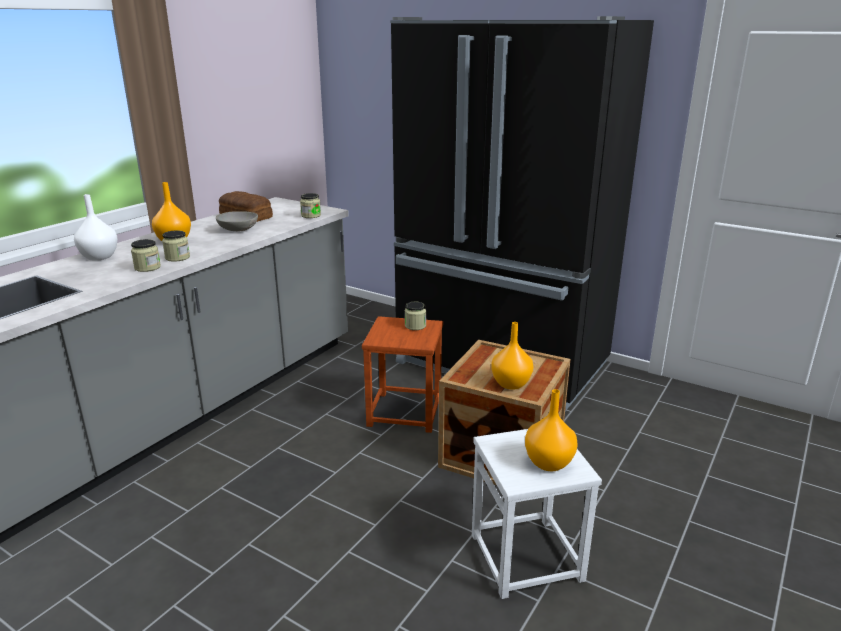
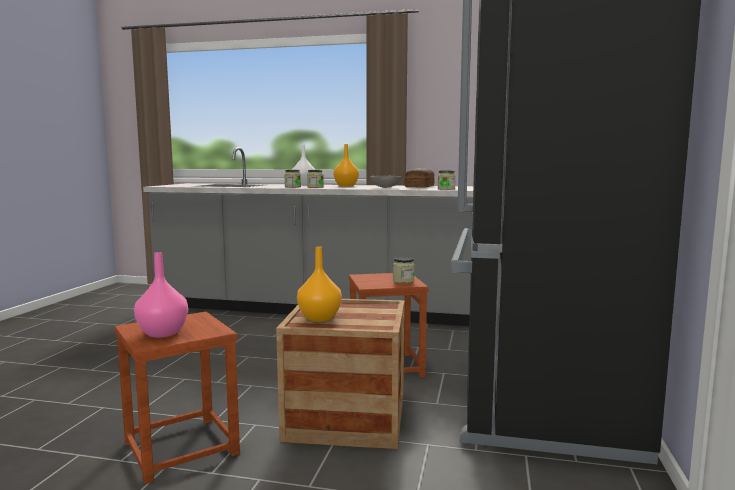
camera: 70 degrees right, 15 degrees down
(527, 557) = (181, 448): white stool -> brown stool
(549, 463) = (162, 333): orange vase -> pink vase

